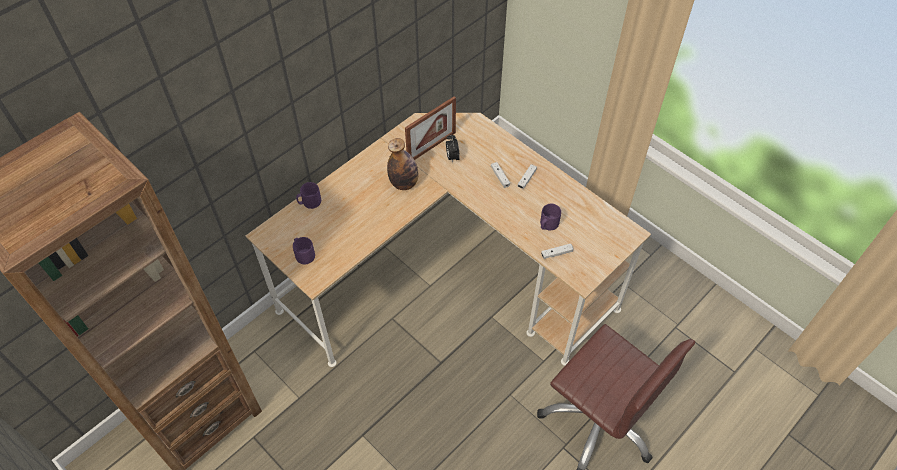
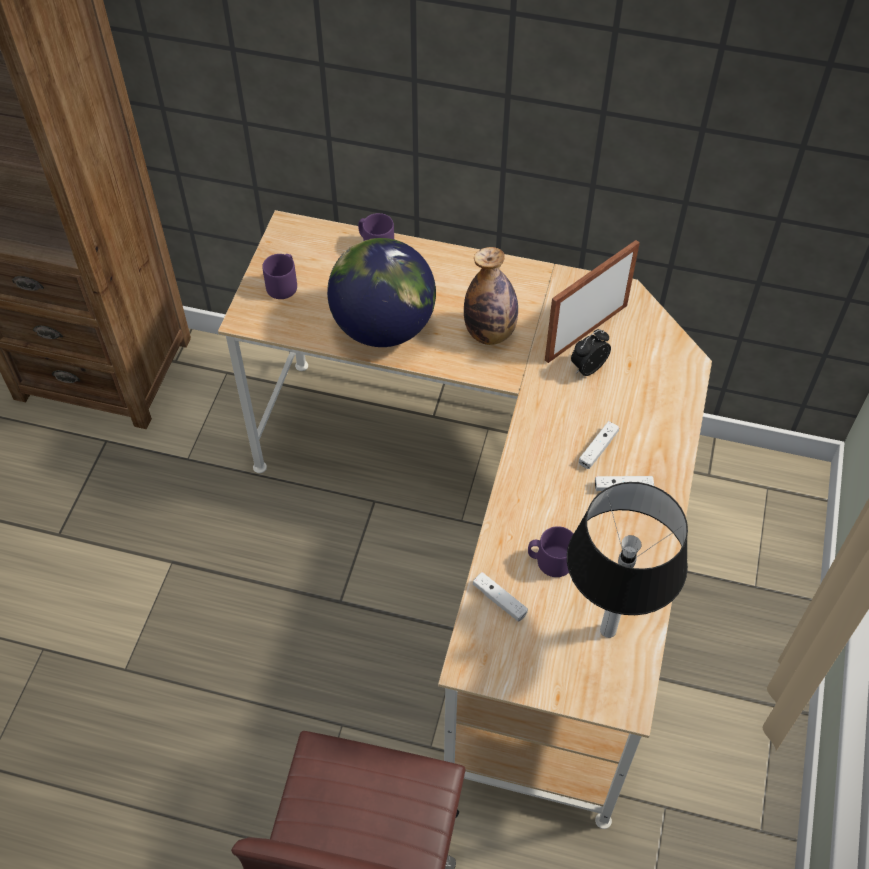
camera: 60 degrees right, 0 degrees up
(367, 224) = (383, 328): none -> globe
(431, 147) = (586, 332): picture frame -> picture frame turned 120 degrees clockwise
(595, 222) = (609, 631): none -> table lamp

